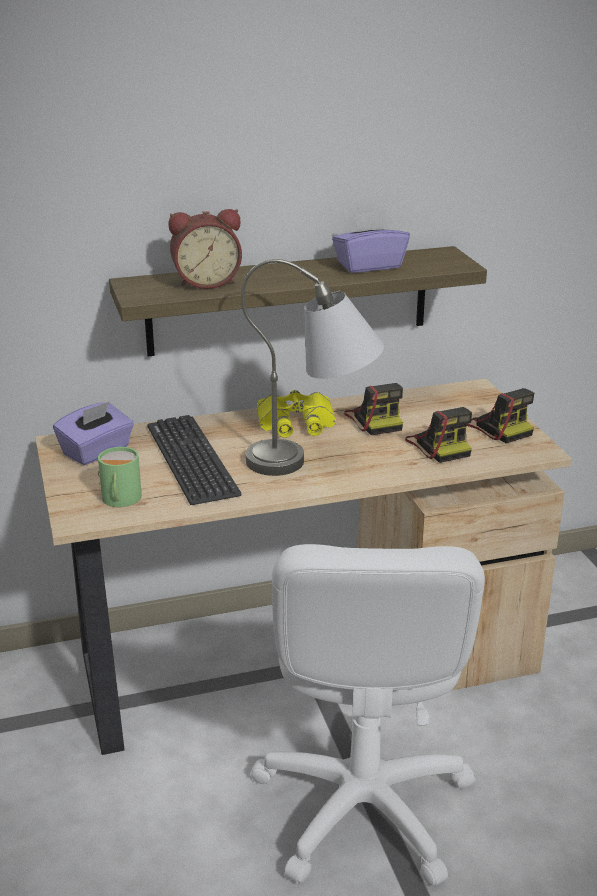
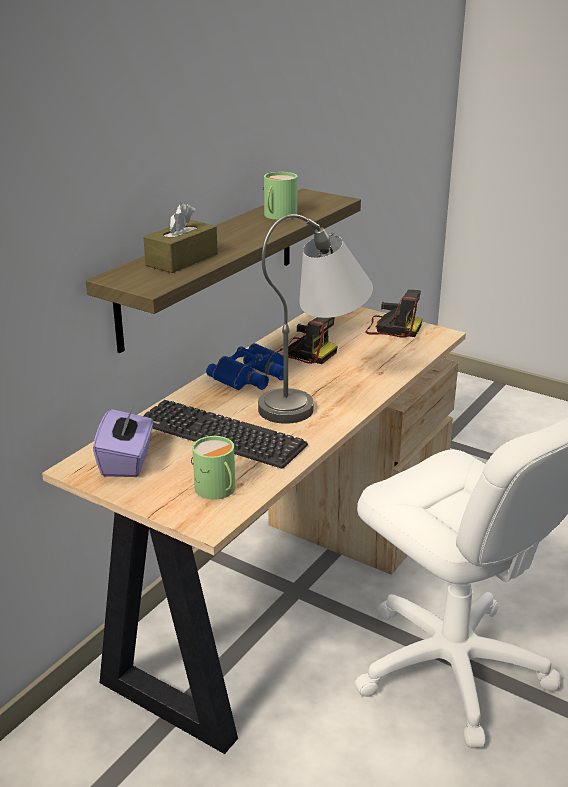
camera: 40 degrees left, 0 degrees up
(206, 282) = (182, 259): alarm clock -> brown tissue box
(296, 423) = (252, 376): yellow binoculars -> blue binoculars
(369, 266) = (278, 215): purple tissue box -> green mug
(439, 446) = (377, 354): camera -> none

